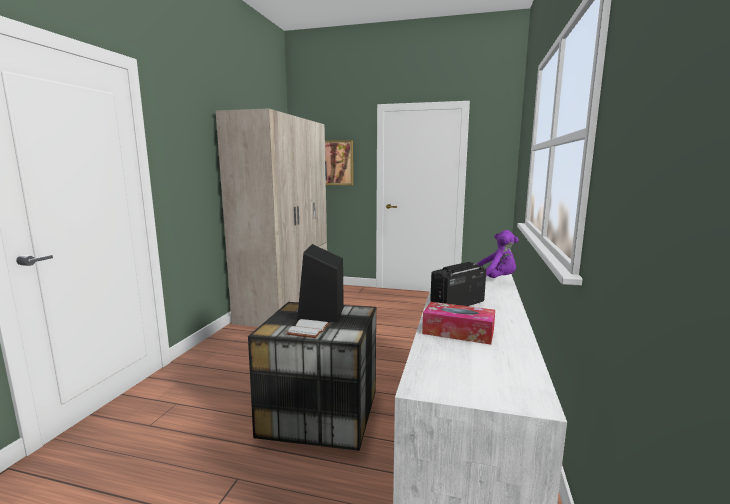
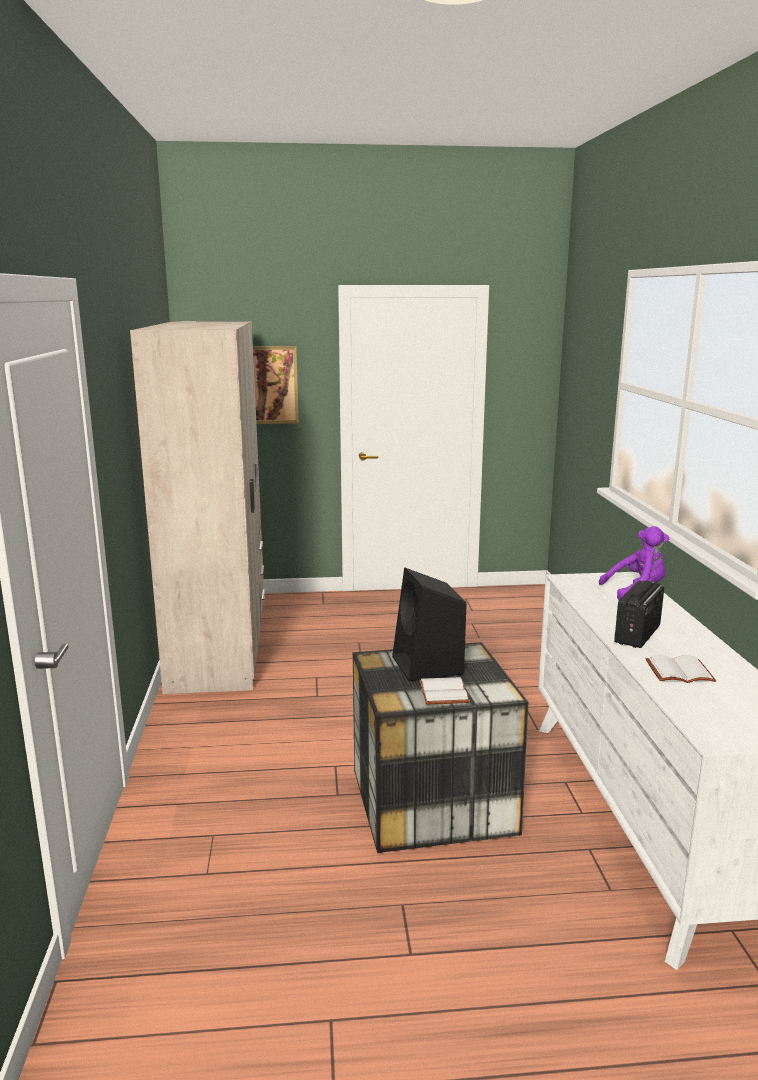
camera: 20 degrees left, 5 degrees up
(458, 332) = (679, 672): tissue box -> white book

